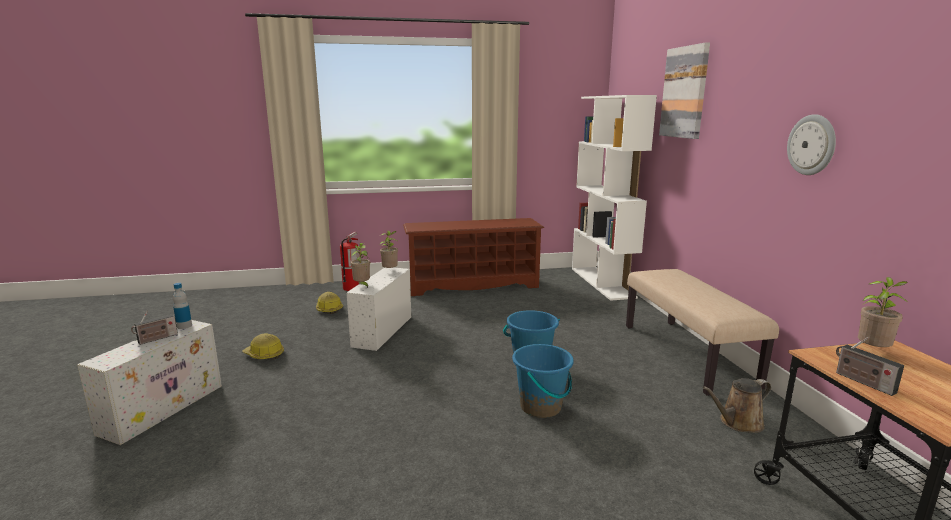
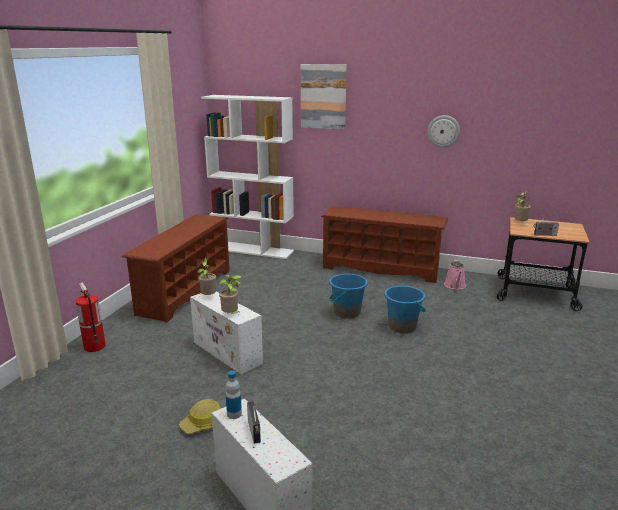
camera: 60 degrees left, 5 degrees up
(328, 309) = (135, 370): hard hat -> none
(687, 354) = (381, 269): beige bench -> brown shoe rack
(738, 423) = (455, 286): brown watering can -> pink watering can

